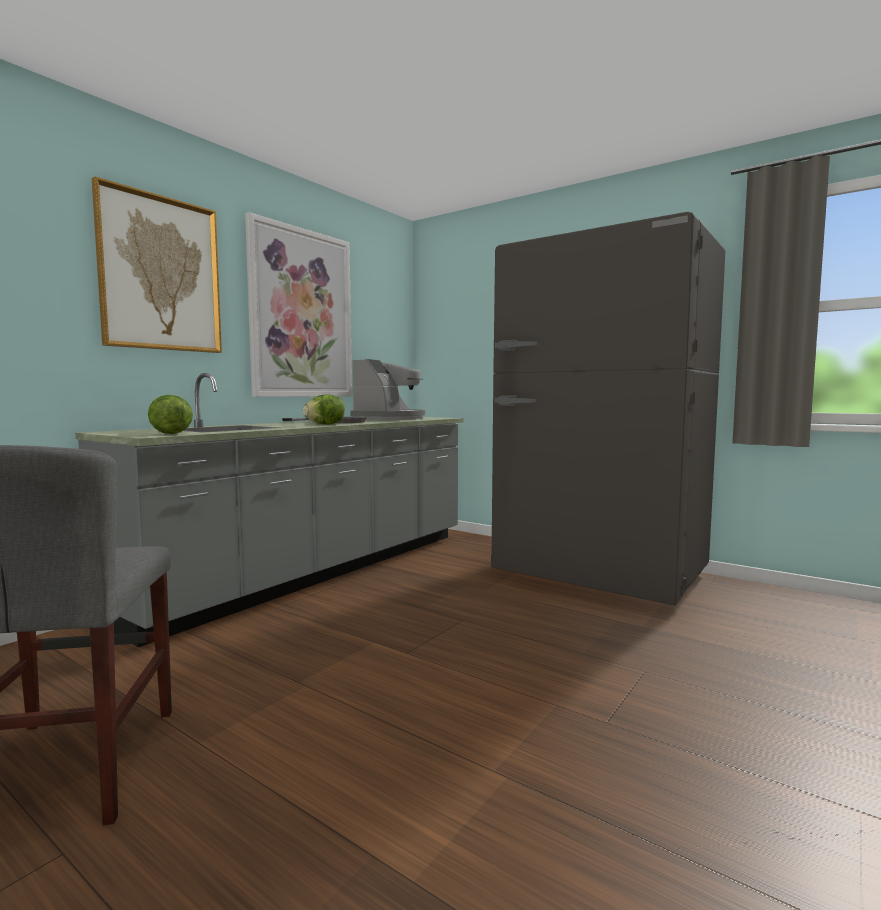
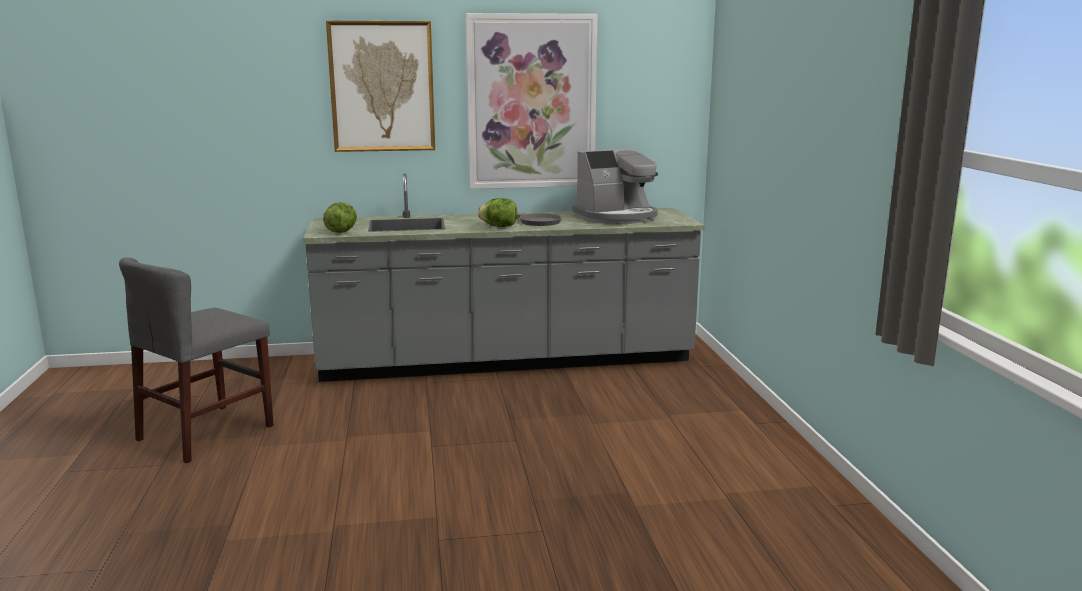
camera: 45 degrees right, 10 degrees up
(599, 575) = (730, 451): grey fridge -> none

